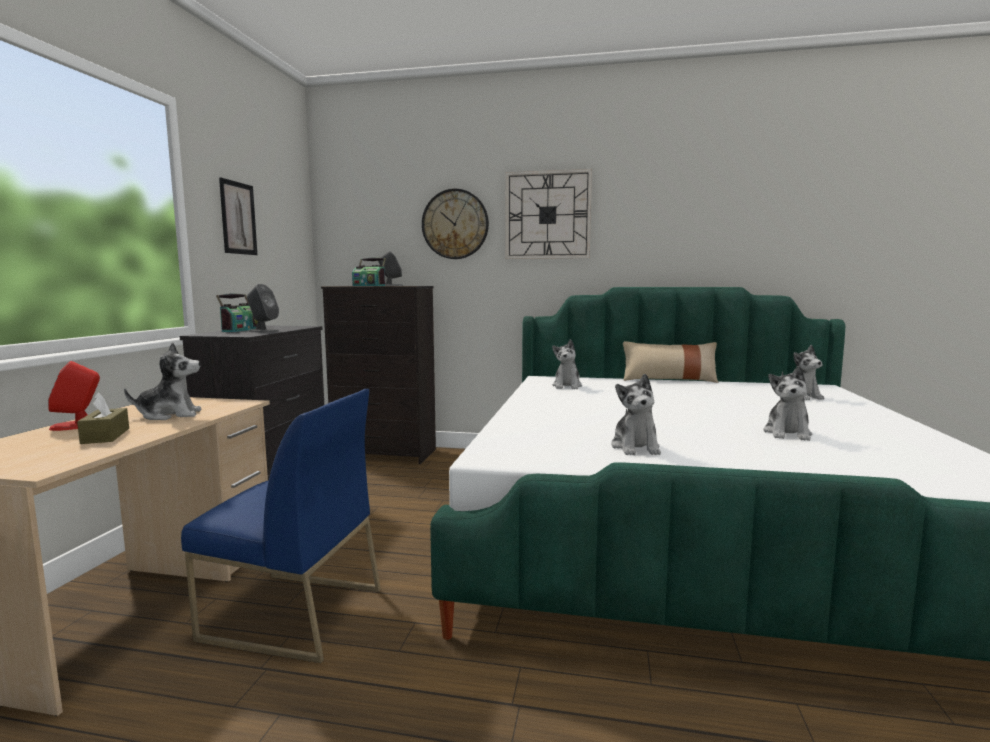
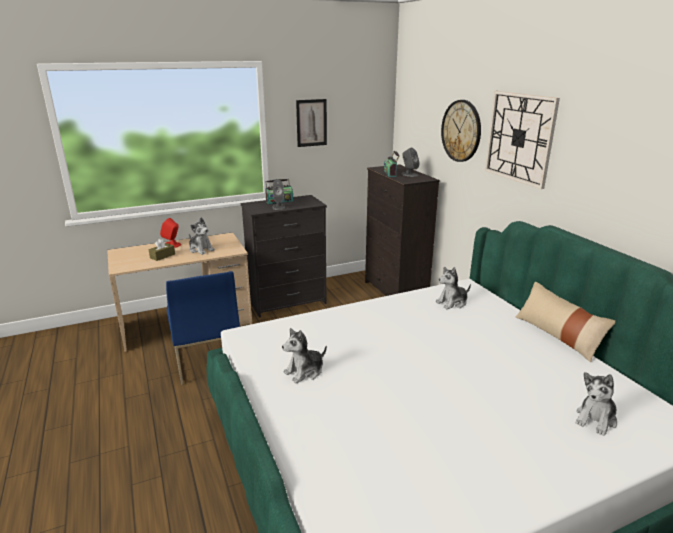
camera: 55 degrees right, 15 degrees up
(788, 433) = (414, 427): plush toy -> none

